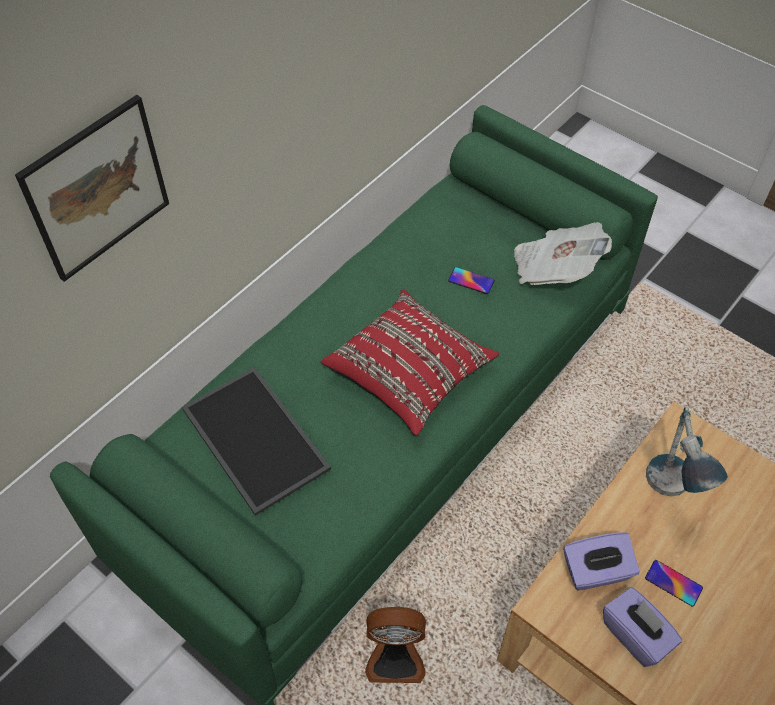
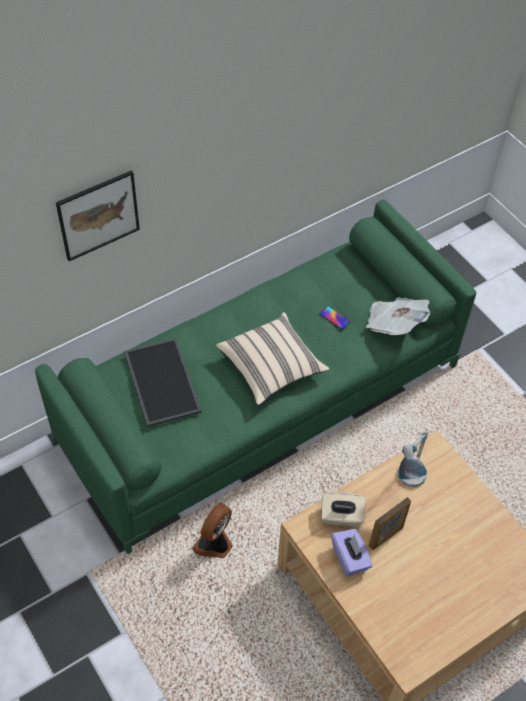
camera: 15 degrees right, 0 degrees up
(395, 657) = (215, 544): fan -> fan turned 105 degrees clockwise
(409, 373) = (271, 367): red pillow -> beige pillow
(596, 571) = (341, 516): purple tissue box -> beige tissue box
(673, 583) = (386, 536): phone -> picture frame

